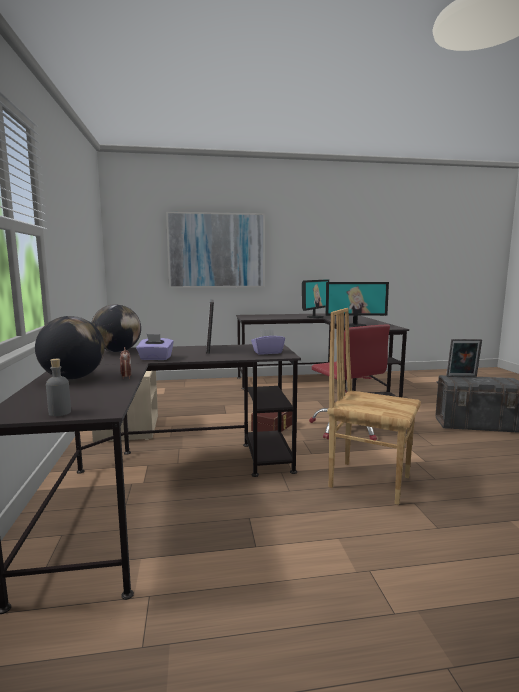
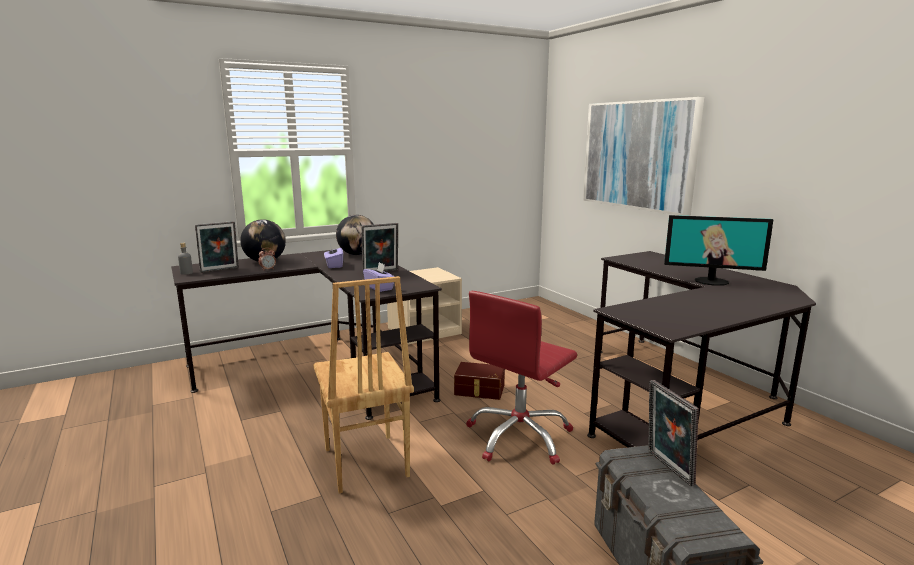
camera: 70 degrees right, 5 degrees up
(82, 396) = (220, 270): none -> picture frame
(355, 325) = (653, 306): monitor -> none
(369, 481) = (364, 463): brown chair -> brown chair turned 150 degrees clockwise

